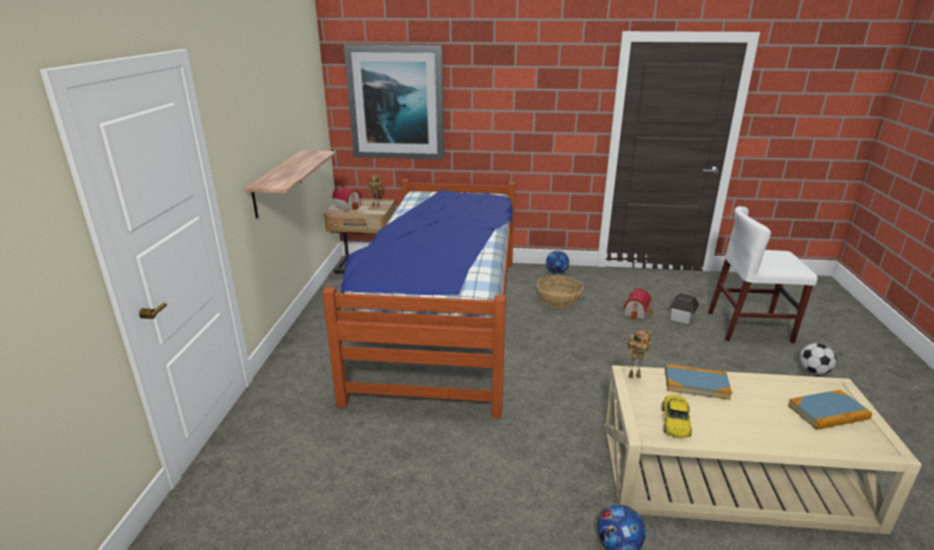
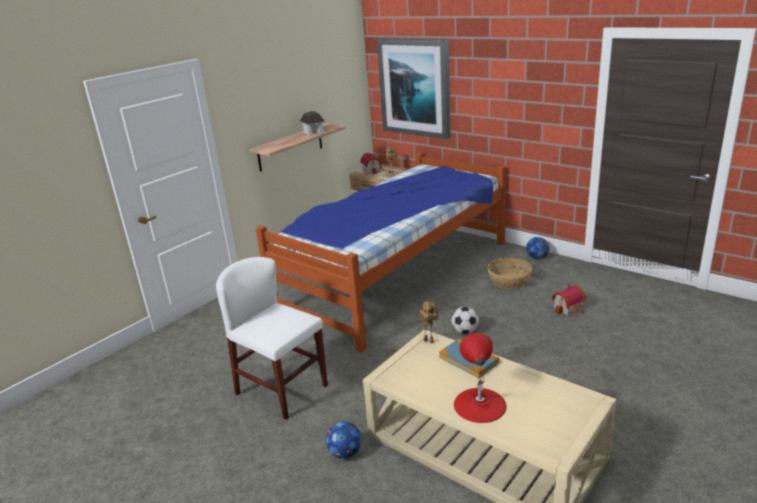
camera: 35 degrees right, 0 degrees up
(675, 422) = (414, 377): yellow toy car -> none
(681, 317) = (609, 323): toy house -> toy house (313, 132)
(749, 327) = (672, 350): white chair -> white chair (282, 389)
(769, 427) = (479, 404): none -> red table lamp
(813, 371) = (685, 405): football -> football (465, 331)
(828, 412) = (548, 413): book -> none

